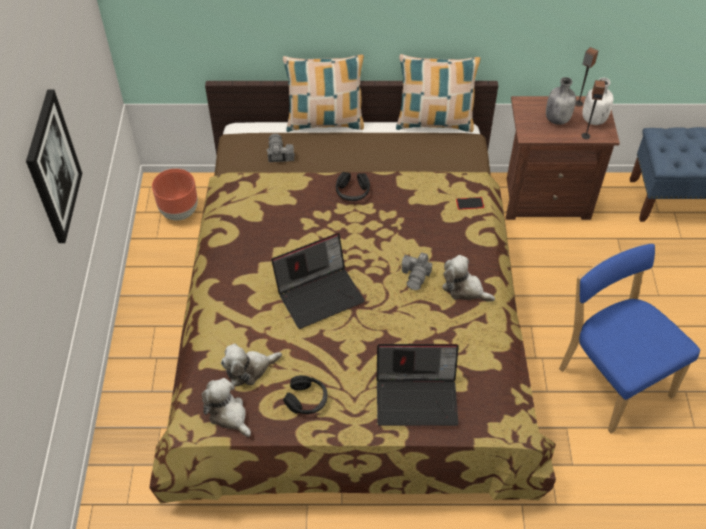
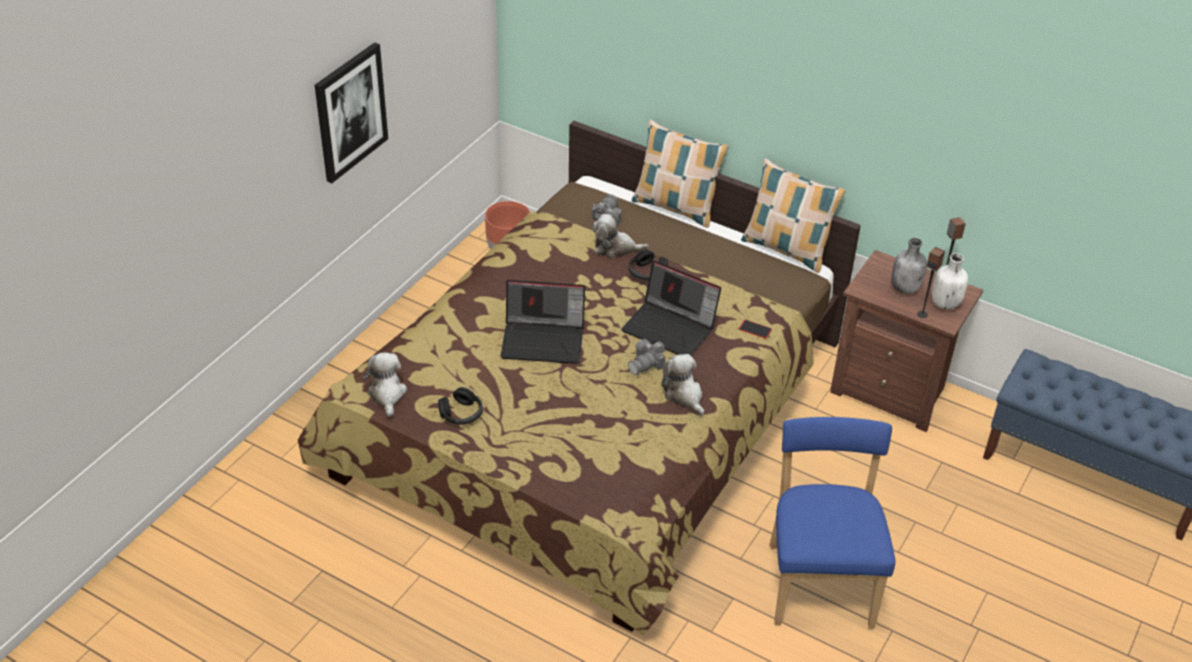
camera: 30 degrees right, 10 degrees down
(249, 369) = (432, 369): plush toy -> plush toy (615, 248)
(417, 397) = (561, 458): laptop -> laptop (671, 328)

